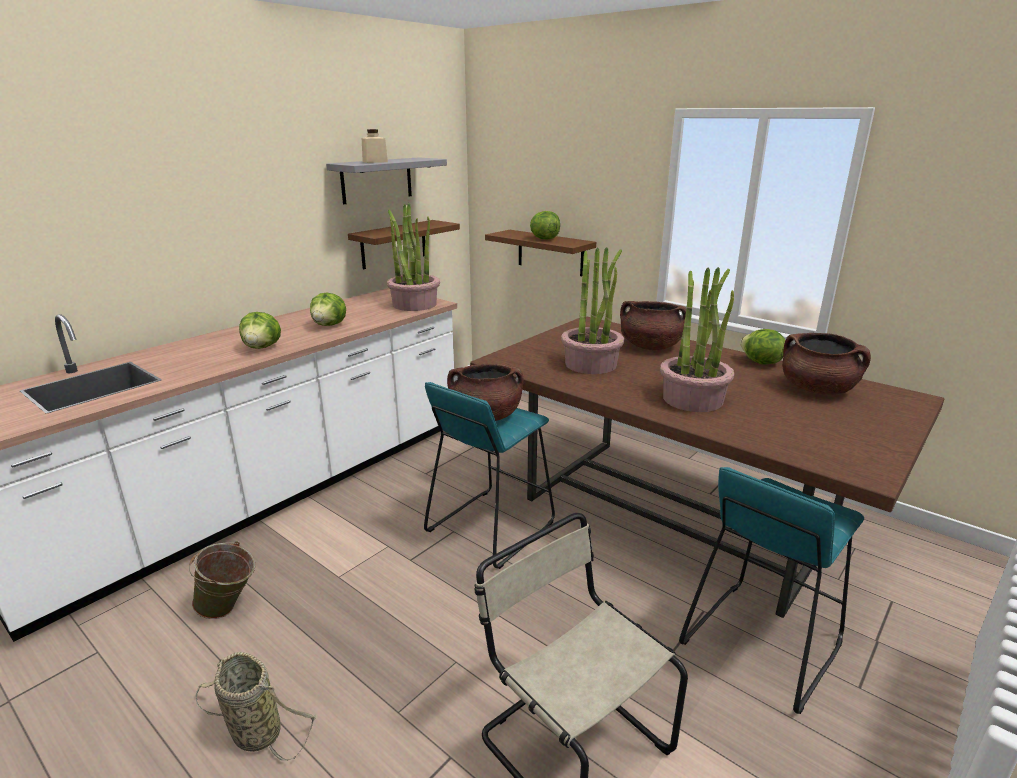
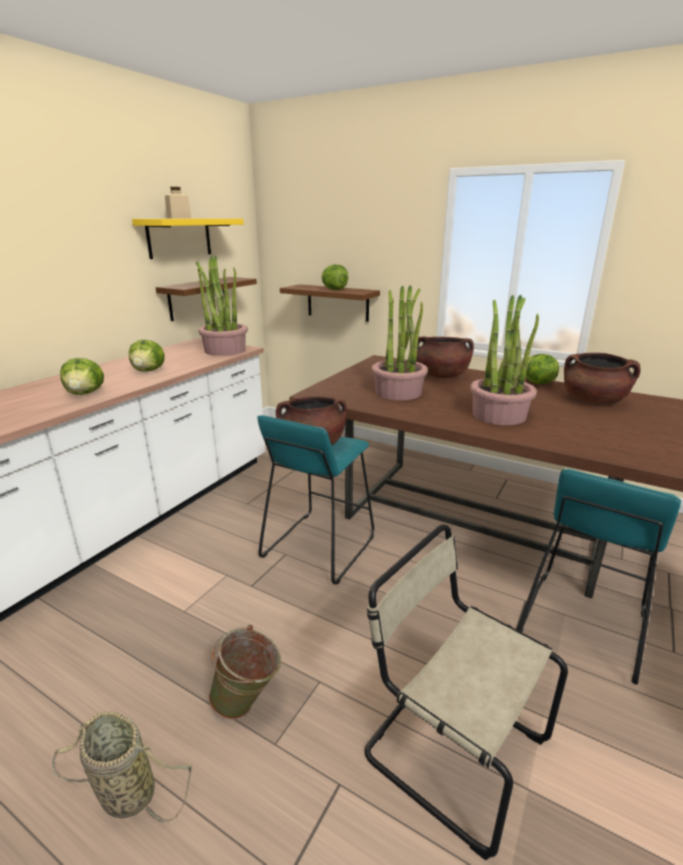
camera: 10 degrees left, 0 degrees up
(229, 609) = (75, 660): green bucket -> green bucket (248, 702)
(377, 180) = (179, 237): grey shelf -> yellow shelf

